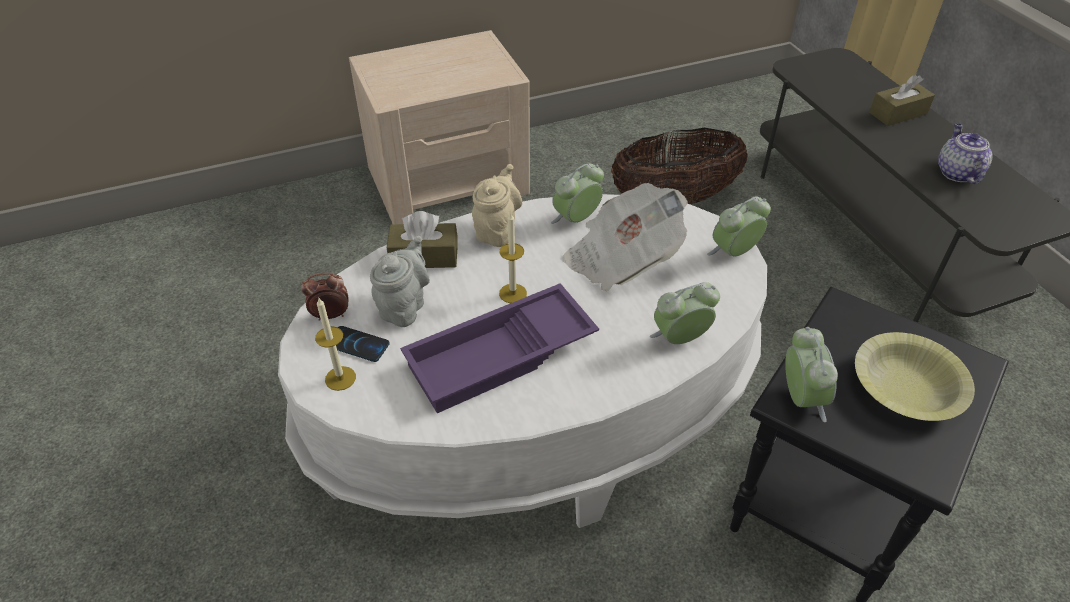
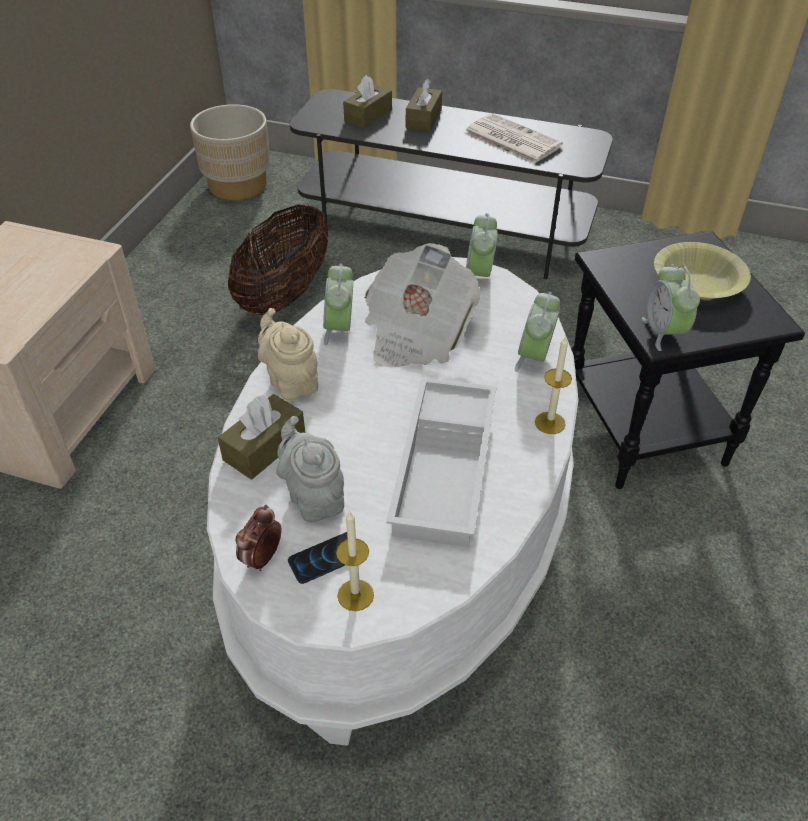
camera: 50 degrees left, 0 degrees up
(501, 357) = (447, 468): purple tray -> white tray
(513, 293) = (381, 417): candle -> candle (550, 423)
(744, 103) = (237, 185): none -> beige planter
(801, 398) = (664, 332): alarm clock -> alarm clock turned 135 degrees counterclockwise
(851, 86) = (368, 115): none -> brown tissue box
(956, 172) = (510, 140): teapot -> newspaper

